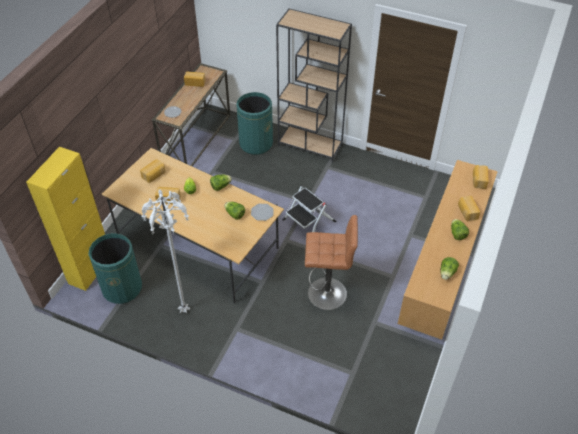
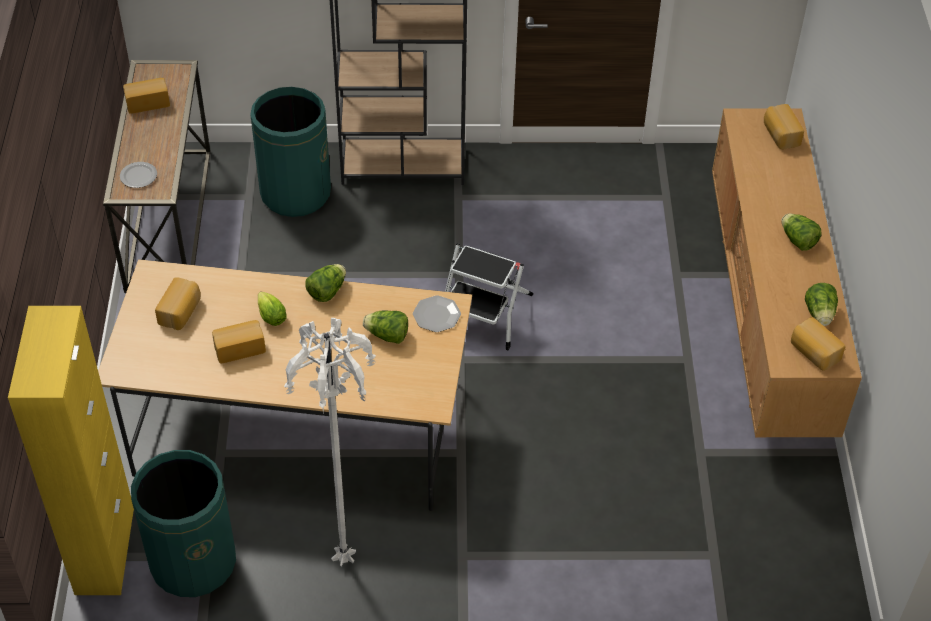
camera: 25 degrees left, 0 degrees up
(327, 294) = (592, 431): brown stool -> none
(467, 212) = (792, 197): bread -> bread (813, 352)

